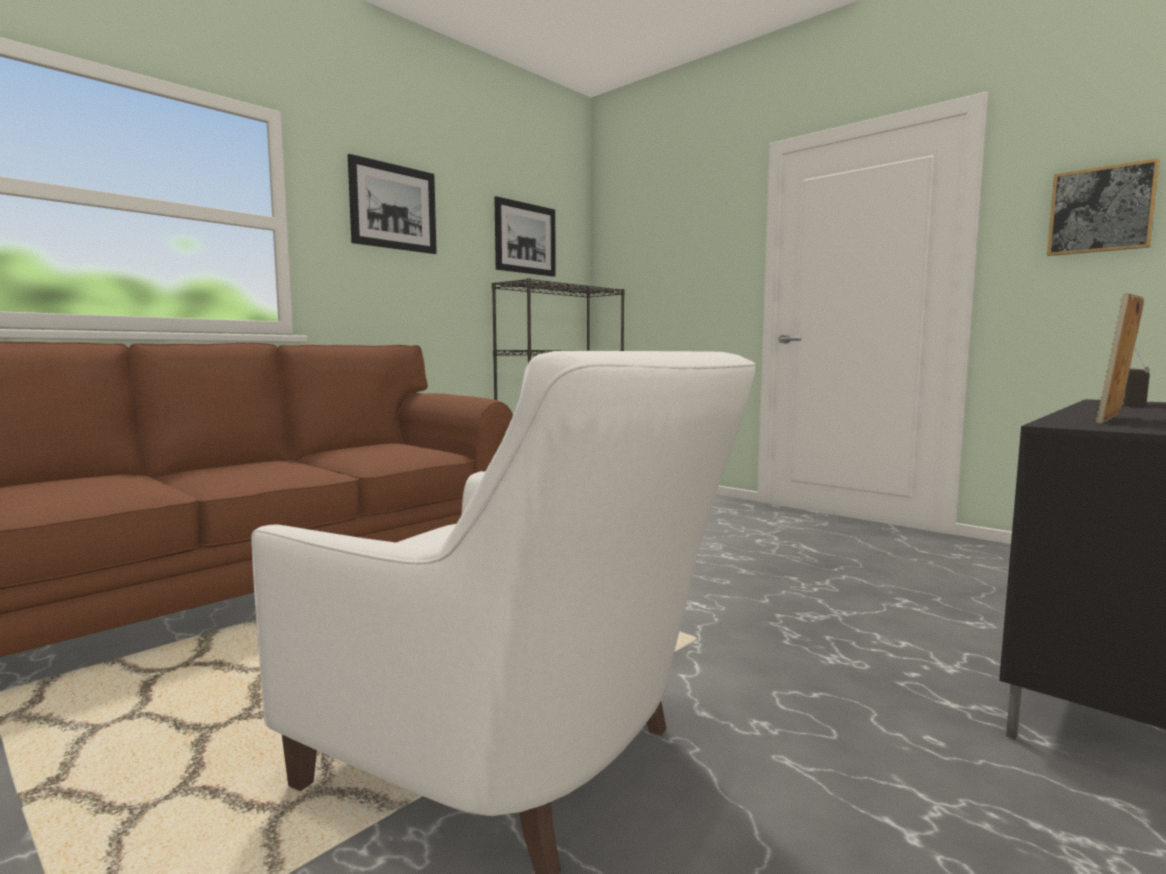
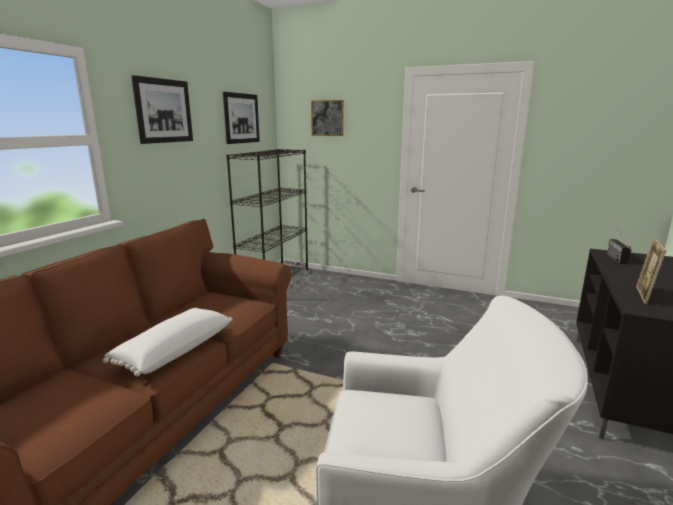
camera: 20 degrees left, 10 degrees up
(280, 473) = (174, 350): none -> white pillow
(1100, 210) = (585, 136): picture -> picture (327, 118)

